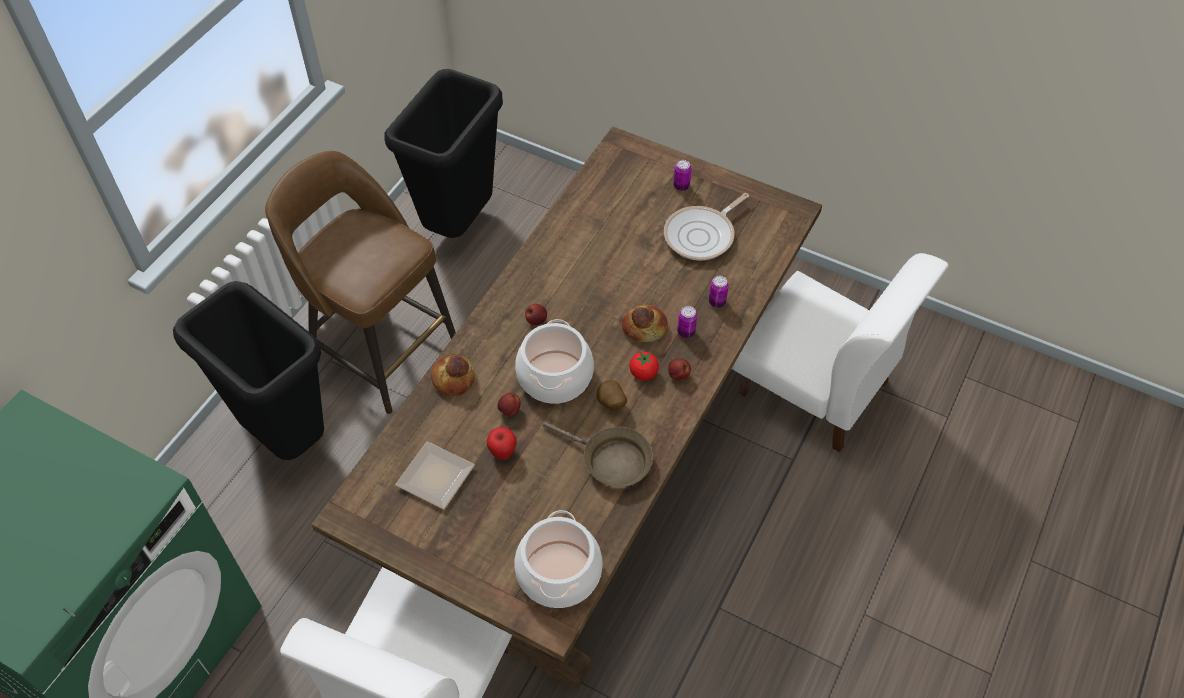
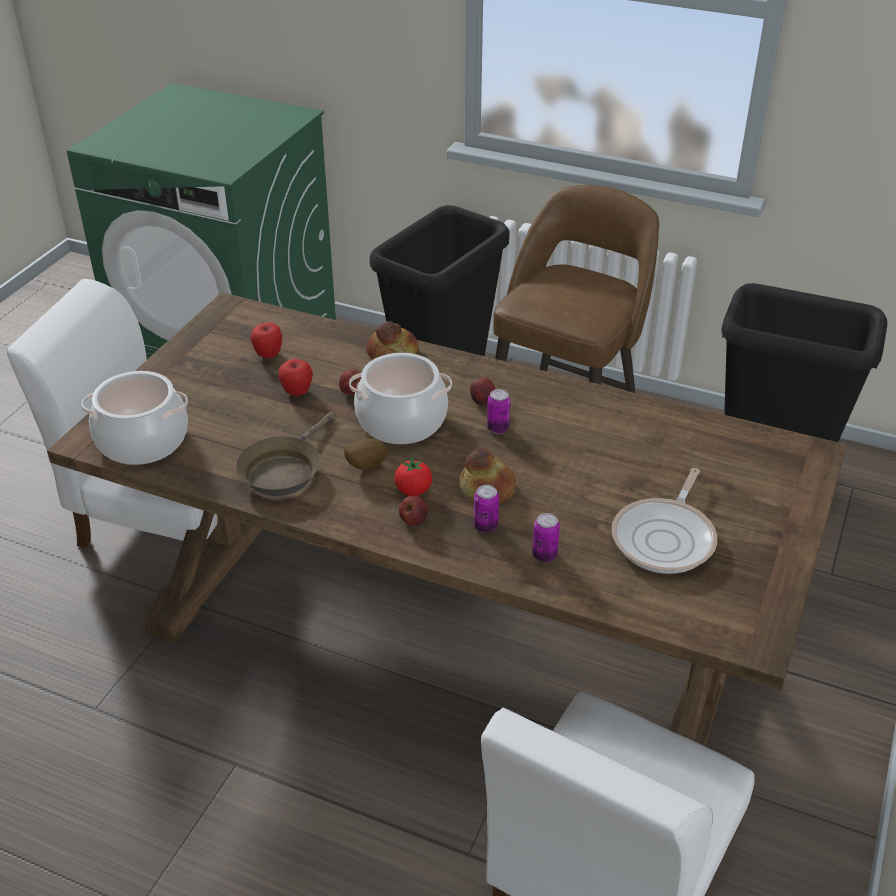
camera: 85 degrees right, 15 degrees down
(438, 476) = (268, 355): plate -> apple
(681, 186) = (755, 514): can -> can (498, 428)
(702, 235) = (666, 538): frying pan -> frying pan turned 105 degrees counterclockwise

